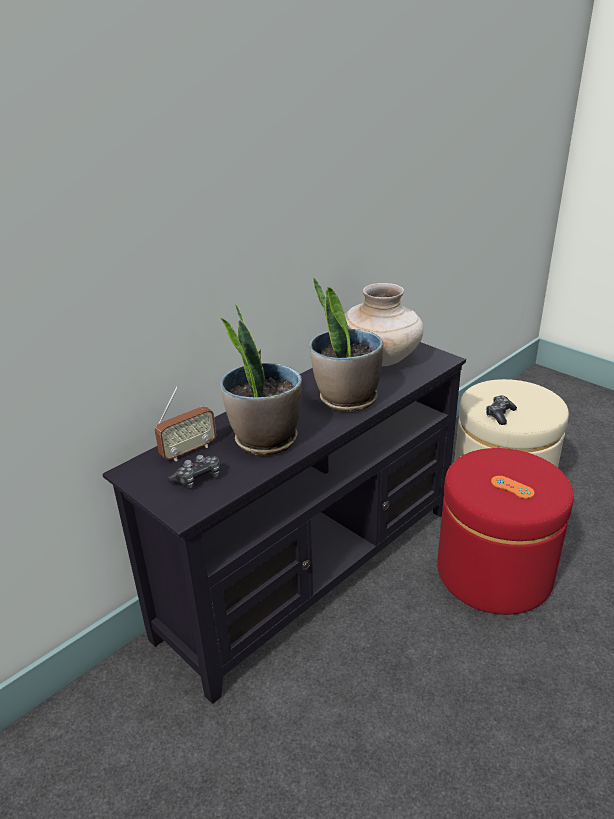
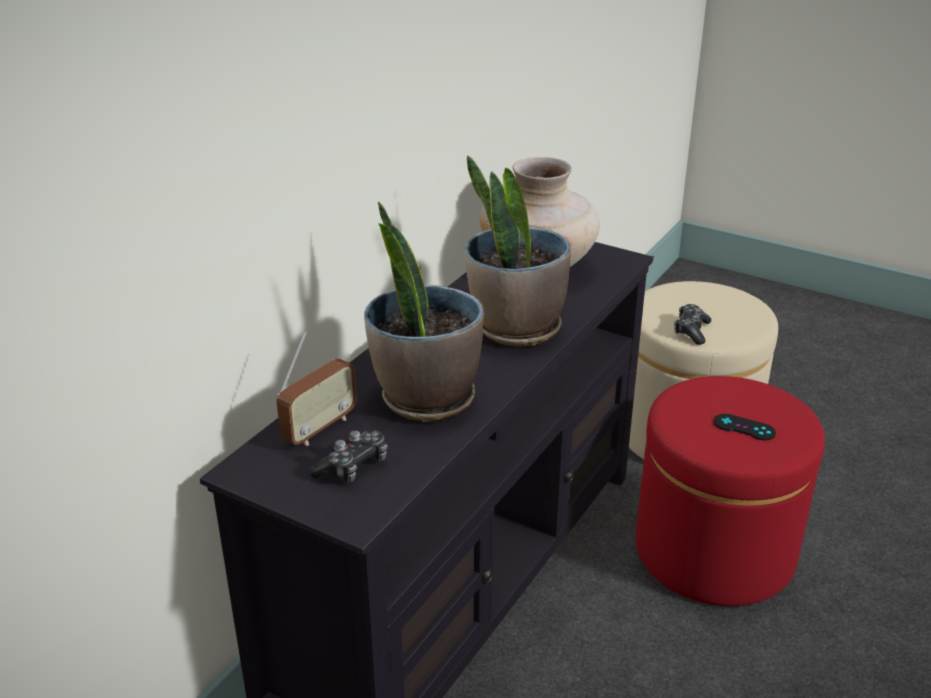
camera: 15 degrees left, 0 degrees up
(512, 487) = (744, 427): orange game controller -> black game controller

